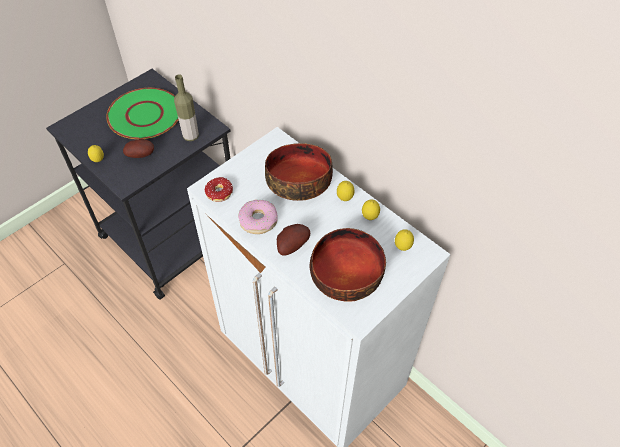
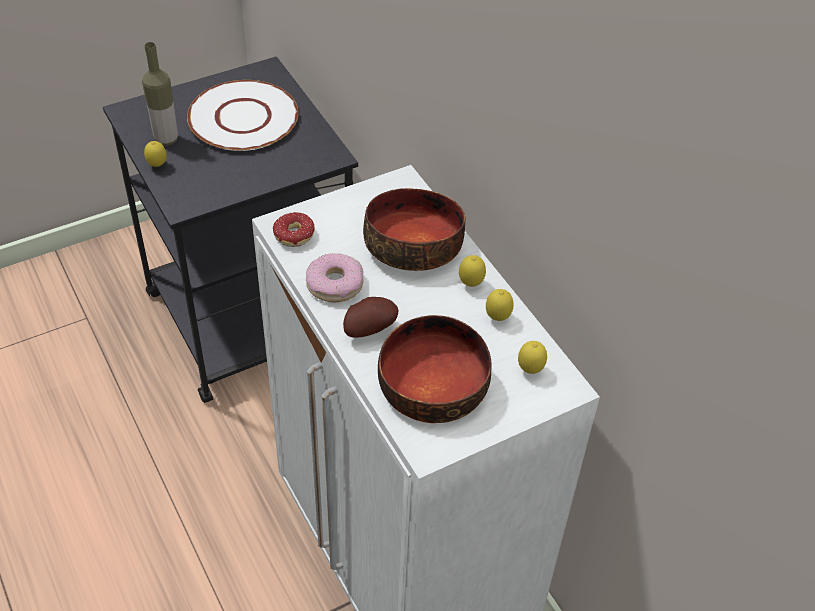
camera: 15 degrees right, 5 degrees down
(141, 155) = (219, 171): potato -> none
(145, 115) = (244, 118): green plate -> white plate
(191, 136) = (297, 161): bottle -> bottle (166, 139)

